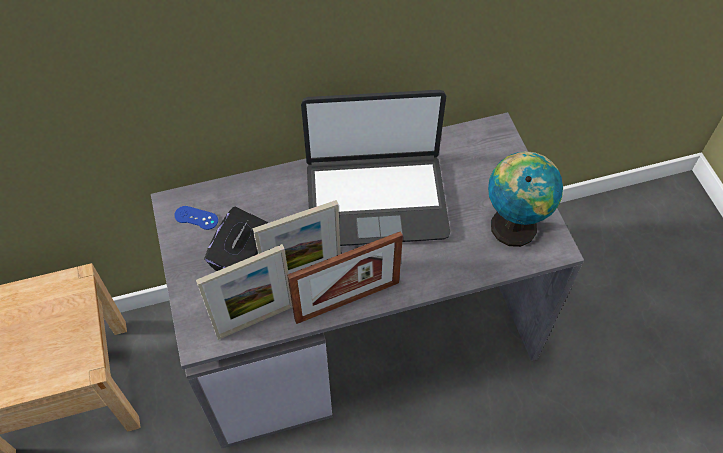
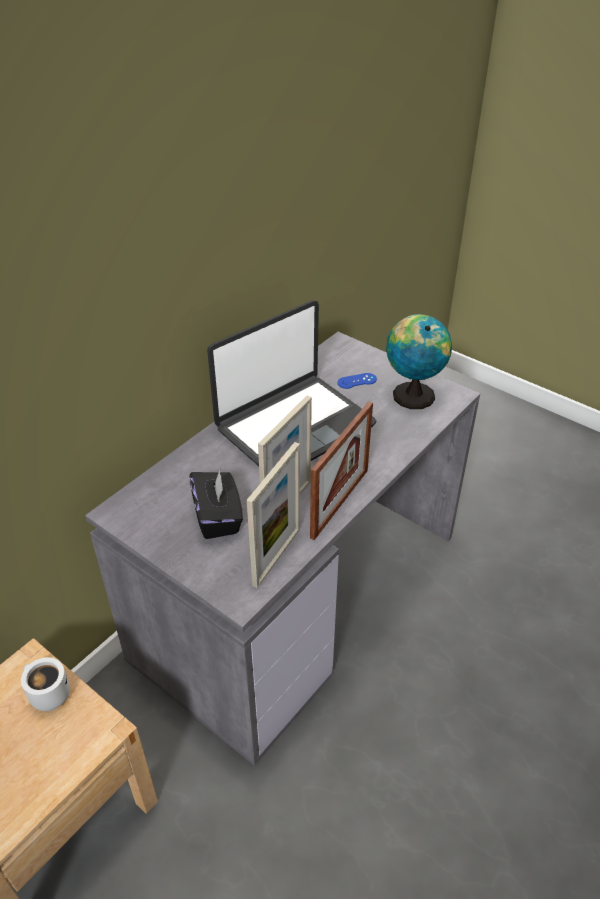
camera: 35 degrees left, 15 degrees down
(69, 315) = (46, 694): none -> white mug
(196, 218) = (148, 511): blue game controller -> blue game controller (357, 381)

